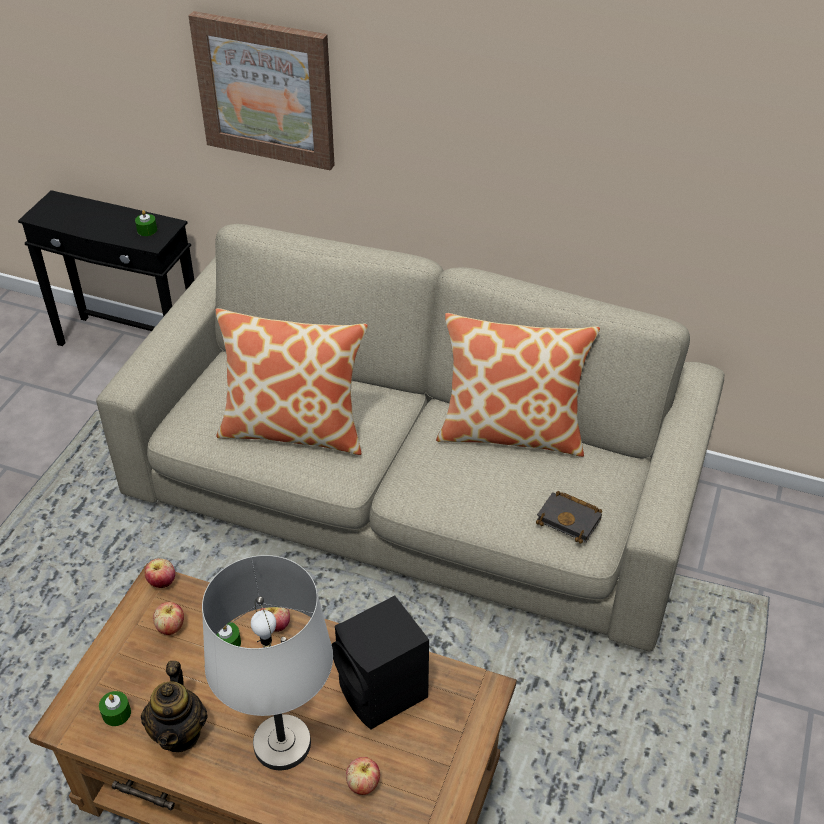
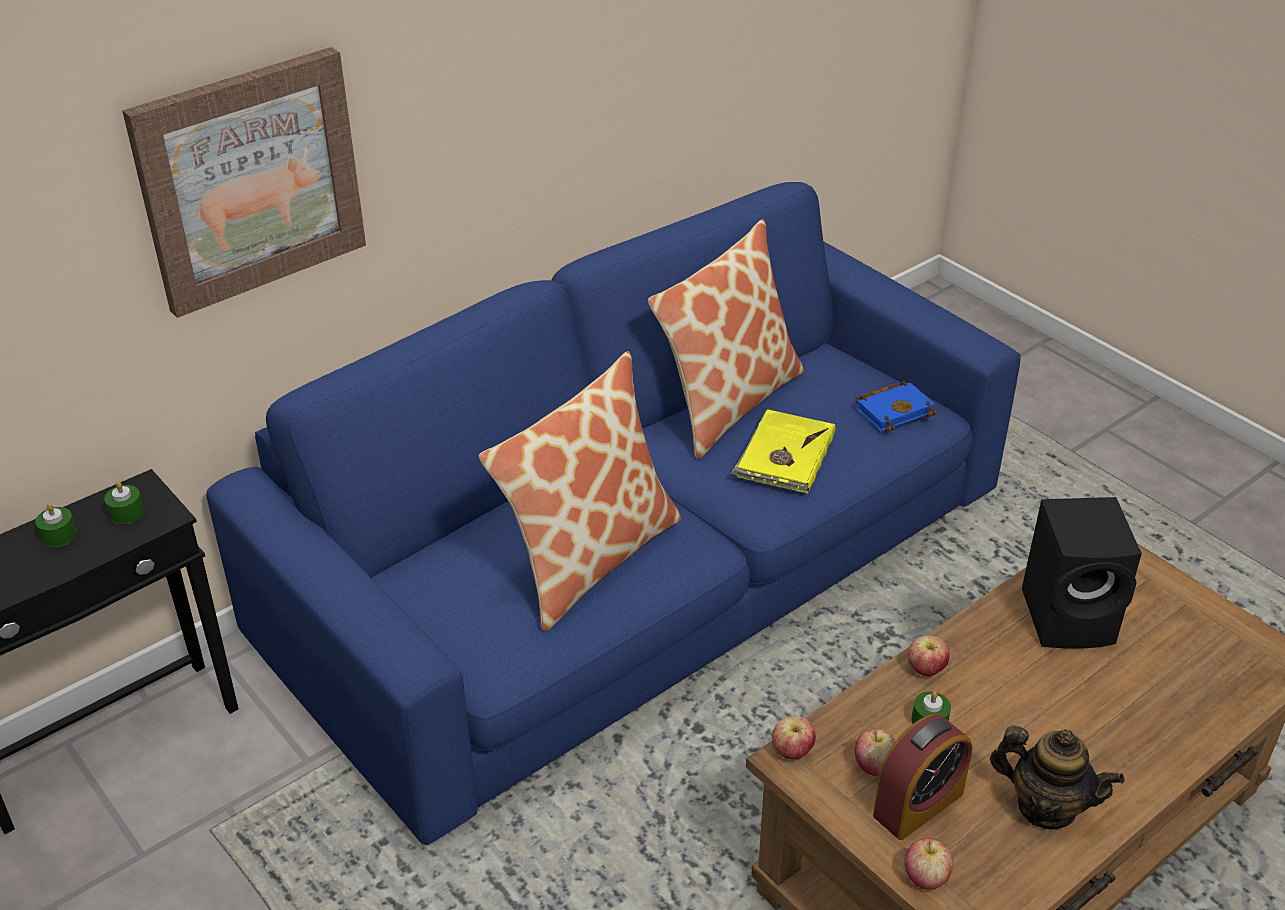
camera: 60 degrees left, 5 degrees down
(116, 713) = (987, 860): green candle -> green candle (59, 535)
(148, 661) = (918, 804): none -> alarm clock
(283, 744) = (1104, 721): white table lamp -> none
(363, 784) = (1184, 675): apple -> apple (925, 878)
(412, 488) = (641, 566): beige sofa -> blue sofa
(465, 479) = (784, 455): none -> yellow book
(571, 519) = (894, 410): black book -> blue book

